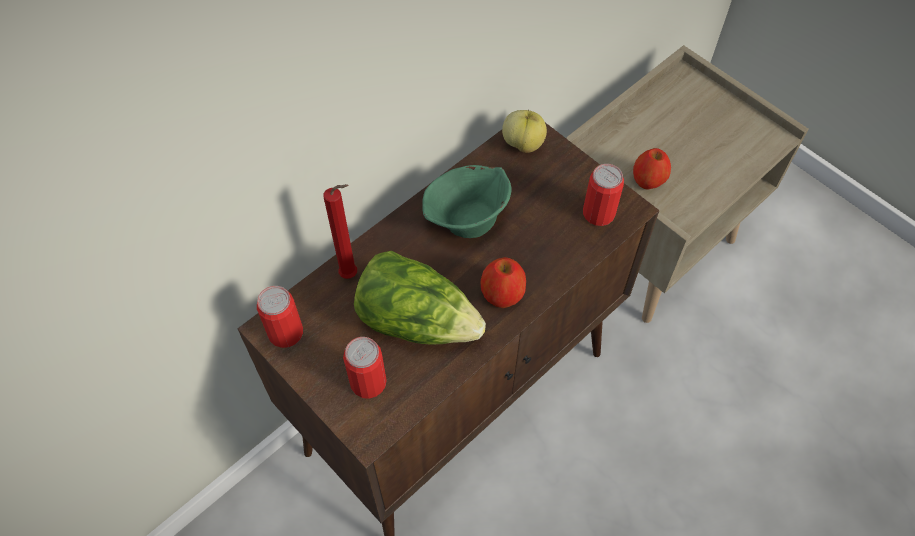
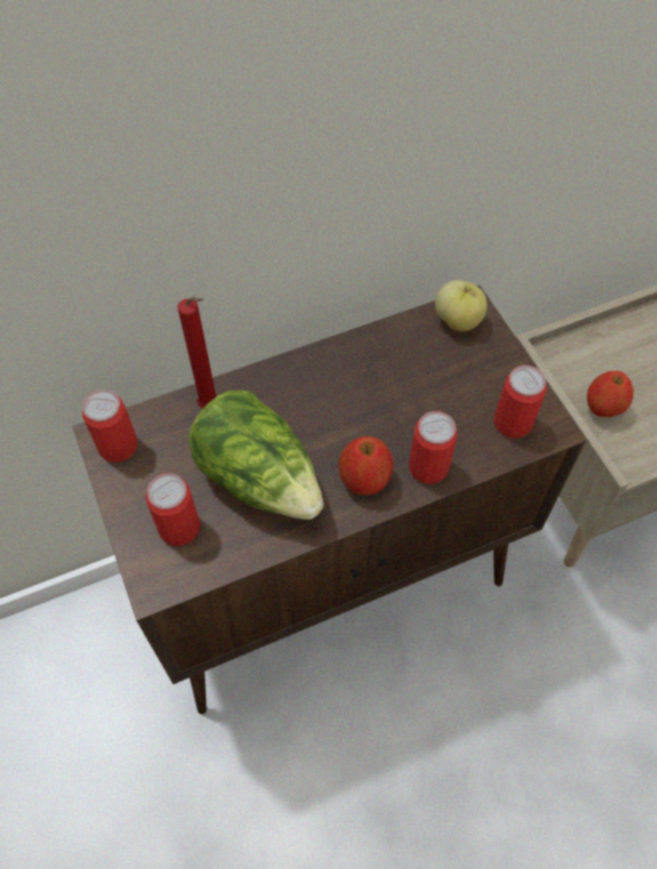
camera: 20 degrees right, 0 degrees up
(466, 220) = (359, 385): green bowl -> none
(548, 269) = (428, 467): none -> can

